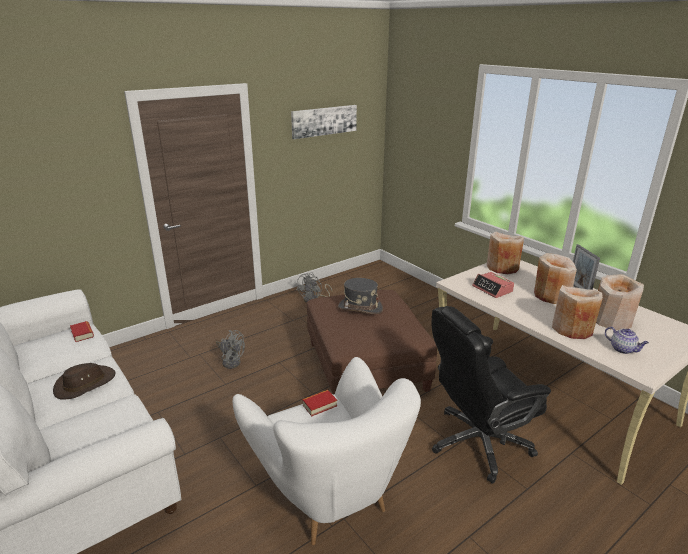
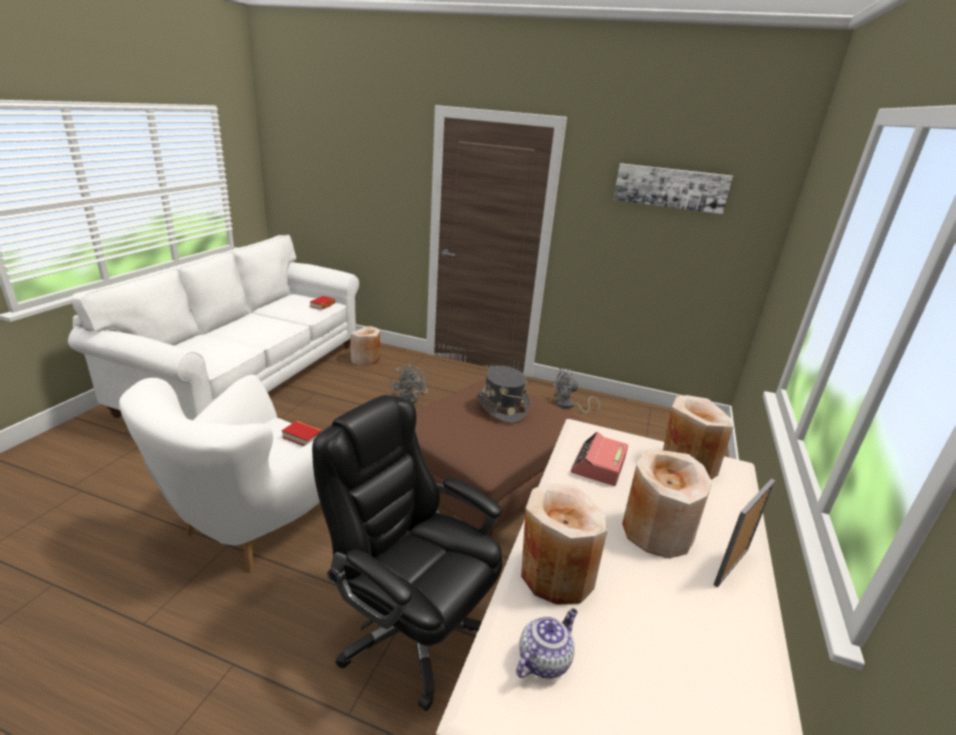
camera: 55 degrees right, 0 degrees up
(85, 384) = (262, 328): brown hat -> none
(611, 320) = (653, 630): beige vase -> beige vase (365, 359)
(623, 349) = (544, 659): teapot -> teapot turned 150 degrees counterclockwise

